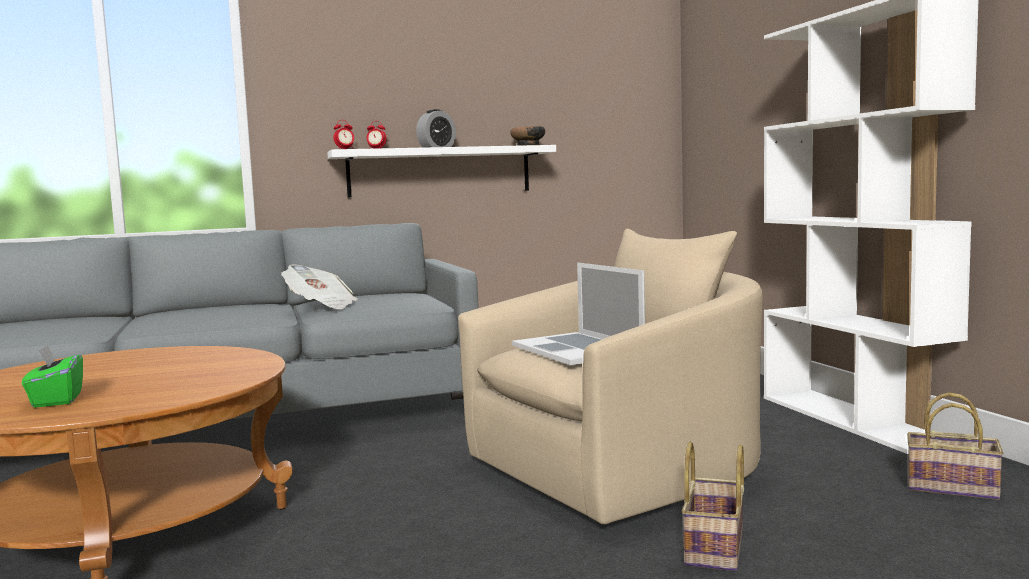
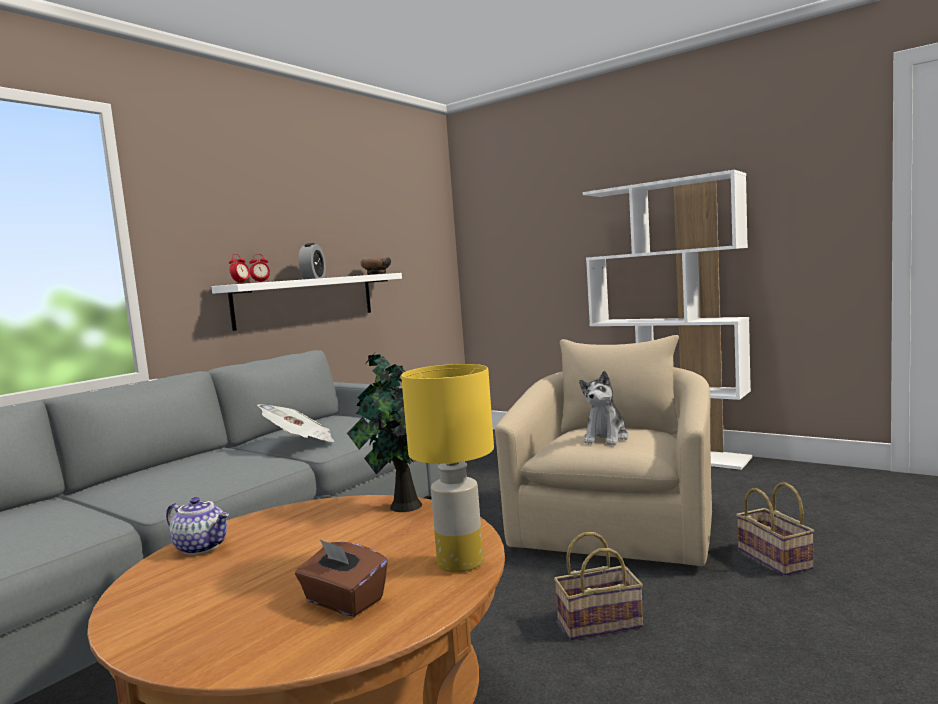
camera: 35 degrees left, 0 degrees up
(56, 400) = (344, 601): green tissue box -> brown tissue box
(101, 358) = (202, 547): none -> teapot
(165, 398) = (460, 562): none -> yellow table lamp
(252, 361) = (402, 506): none -> potted plant
(577, 349) = (606, 438): laptop -> plush toy
(954, 487) = (795, 482): basket -> basket (600, 622)

